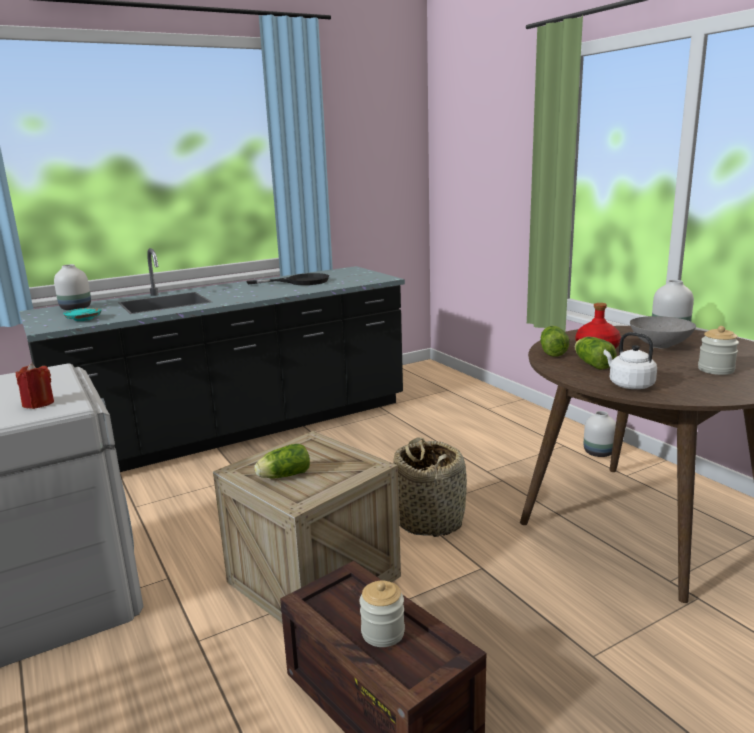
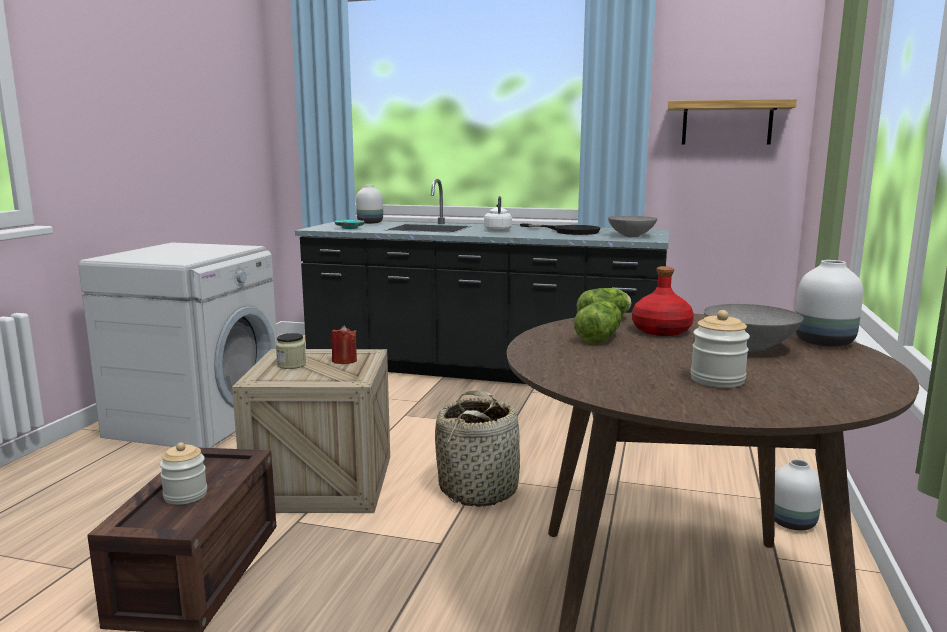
camera: 45 degrees right, 5 degrees down
(38, 403) = (179, 257): red candle -> red candle (344, 361)
(282, 476) = (291, 365): lettuce -> jar
(360, 277) = (631, 236): none -> grey bowl
(376, 173) = (727, 123): none -> shelf
(629, 385) = (561, 359): white kettle -> white kettle (498, 230)

